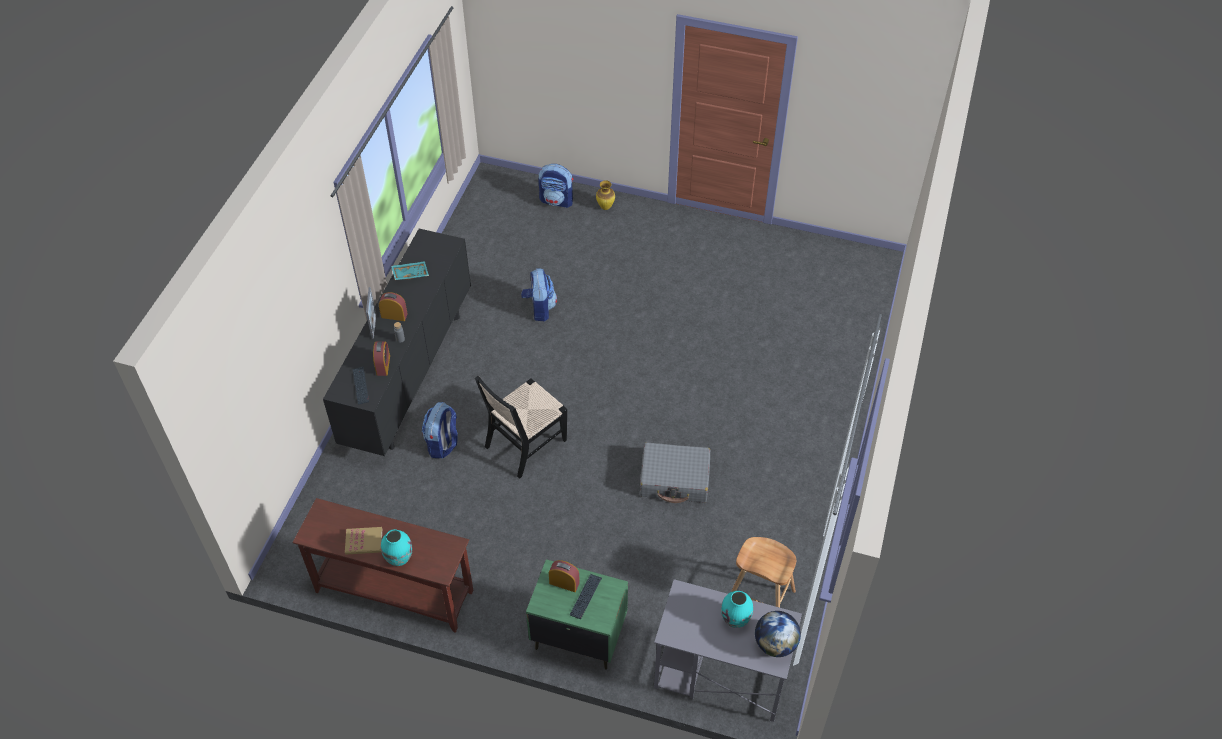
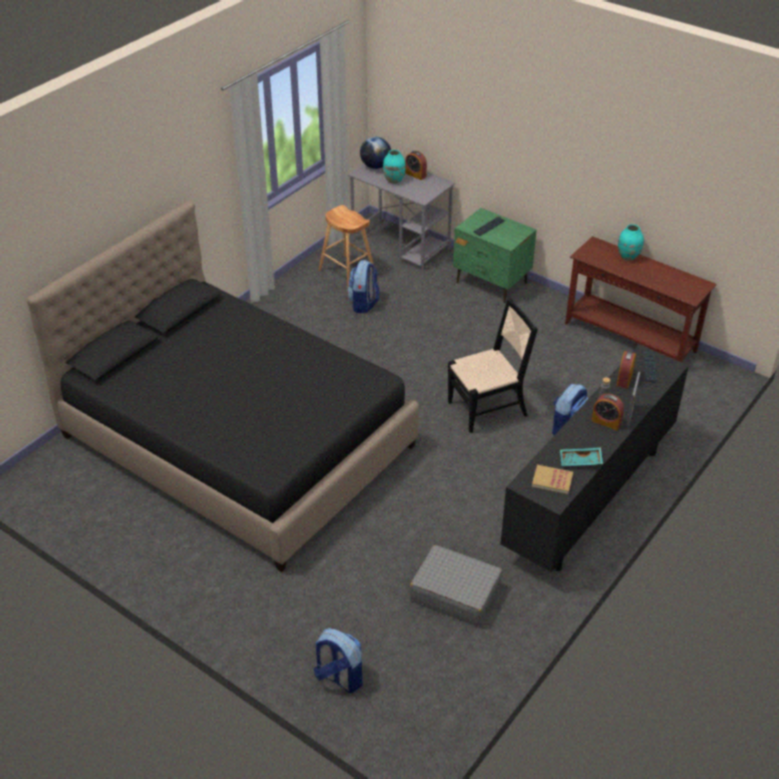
camera: 160 degrees left, 10 degrees down
(364, 542) = (656, 271): book -> book (552, 480)
(539, 308) = (423, 533): backpack -> backpack (364, 304)
(564, 583) = (502, 236): alarm clock -> alarm clock (415, 174)
(605, 207) = (279, 647): vase -> none
(675, 479) = (366, 352): grey suitcase -> grey suitcase (455, 593)
(735, 345) = (238, 440): none -> black bed

